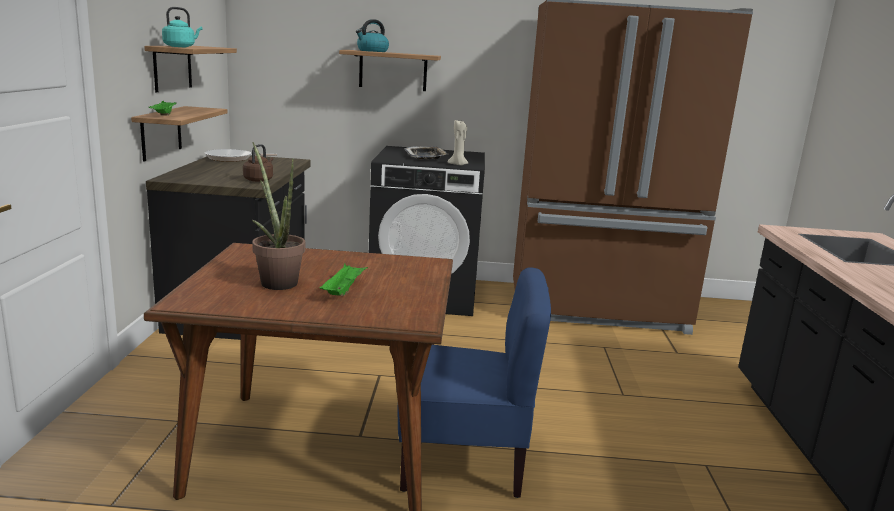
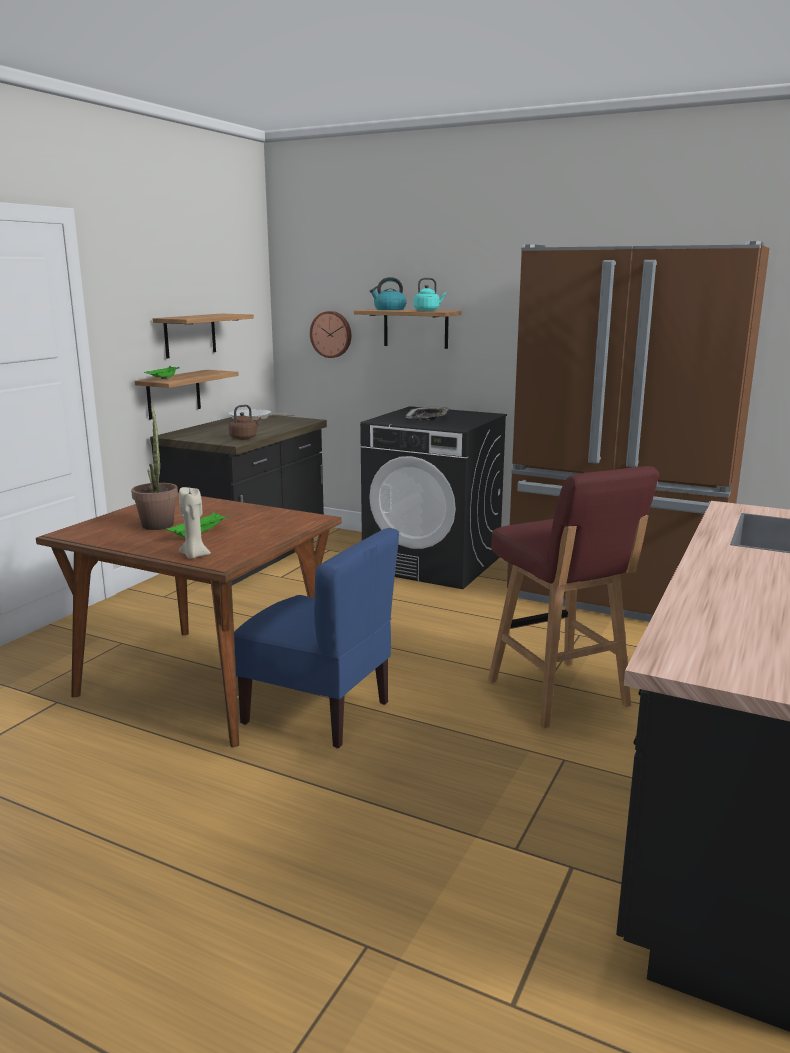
camera: 25 degrees right, 0 degrees up
(181, 47) = (185, 317): turquoise kettle -> turquoise kettle (428, 310)
(300, 73) = (331, 334): none -> wall clock
(458, 165) = (446, 426): beige candle -> beige candle (194, 556)
(643, 404) = (559, 694): none -> red stool

